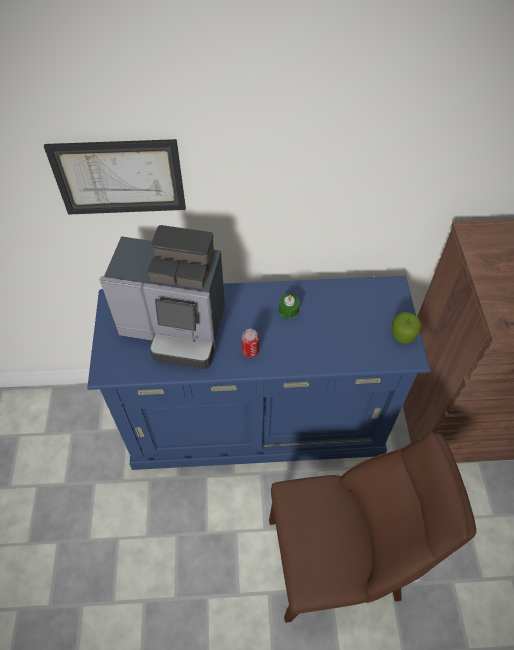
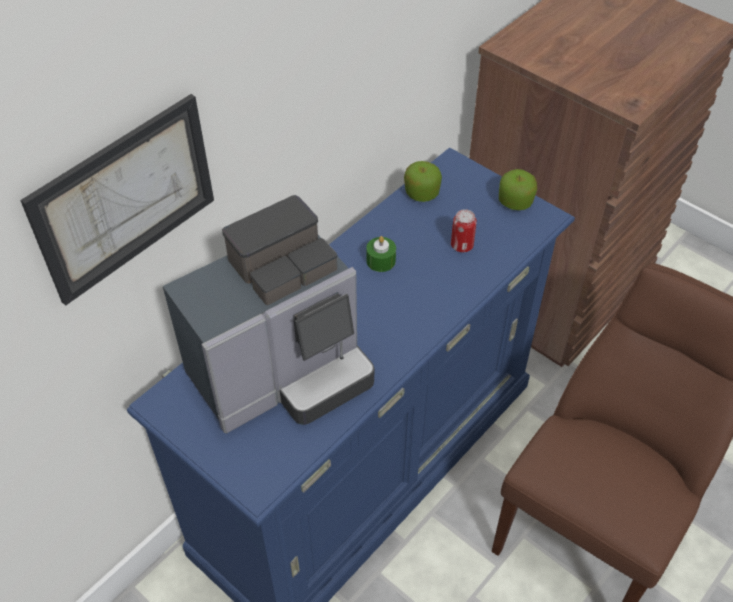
camera: 45 degrees left, 5 degrees down
(250, 351) = (394, 331): can -> can (462, 245)
(355, 290) = (421, 193): none -> apple

